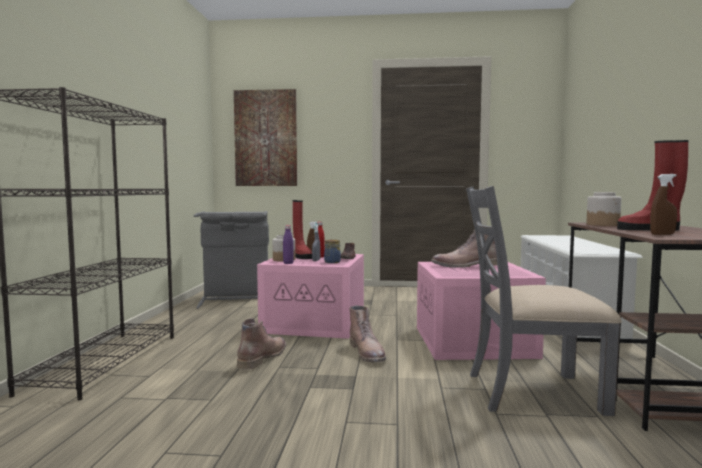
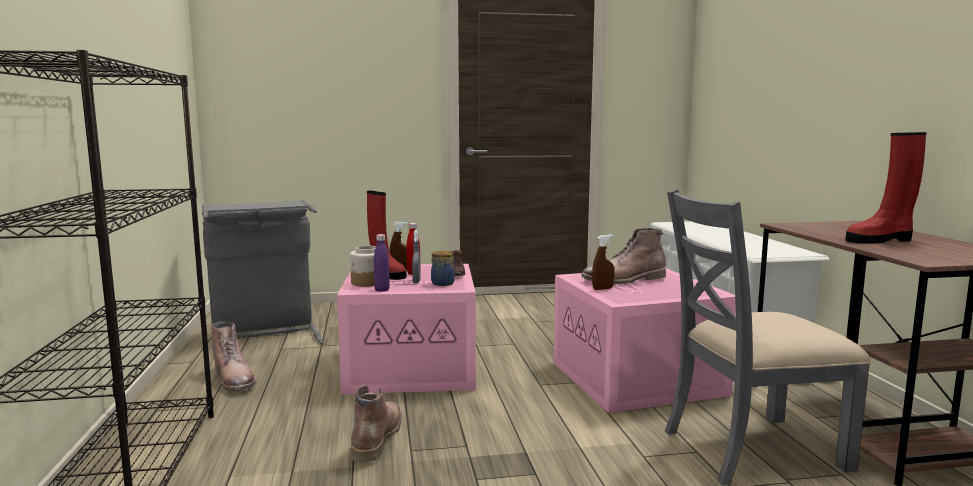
camera: 15 degrees left, 5 degrees up
(266, 138) = (285, 85): picture -> none
(368, 353) = (517, 412): brown boot -> brown boot (235, 379)
(603, 225) = (811, 229): jar -> none
(662, 234) = (914, 253): brown spray bottle -> brown spray bottle (602, 289)

